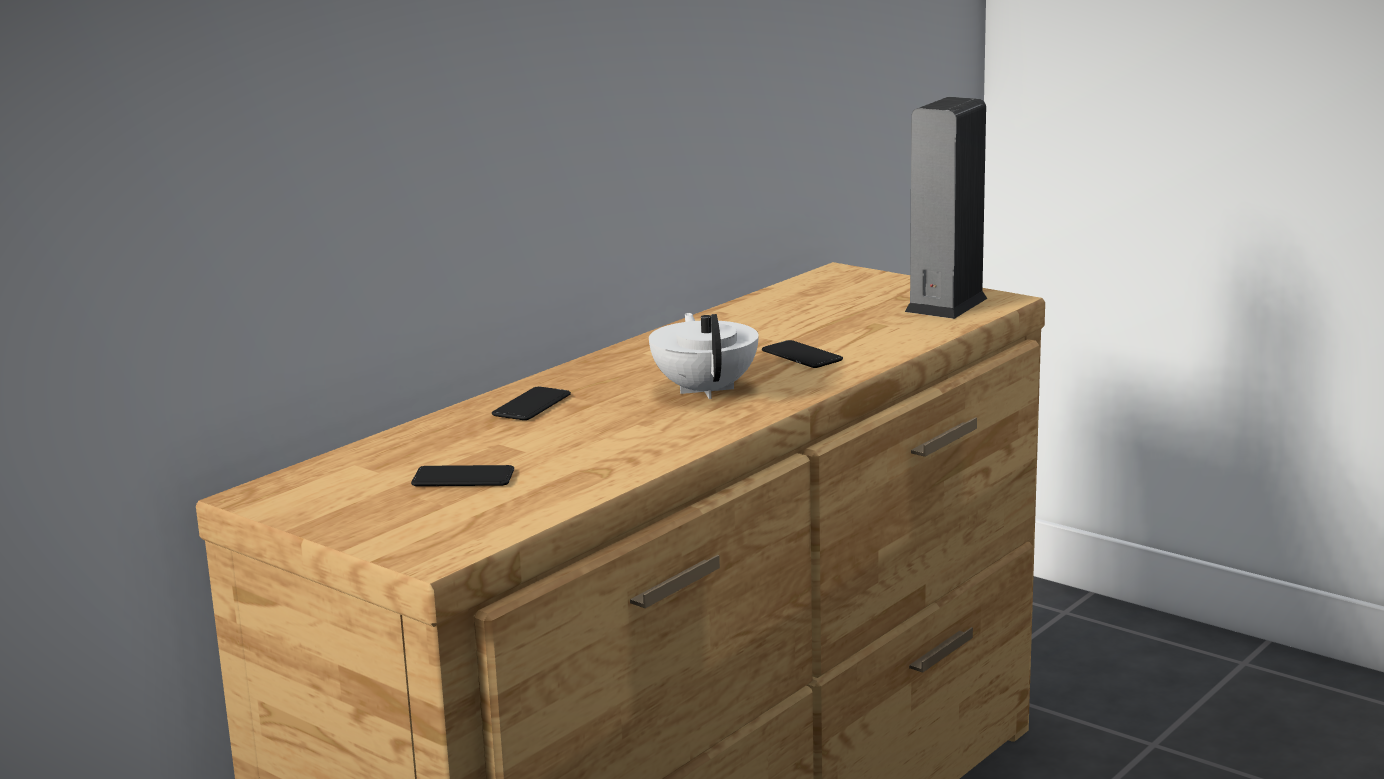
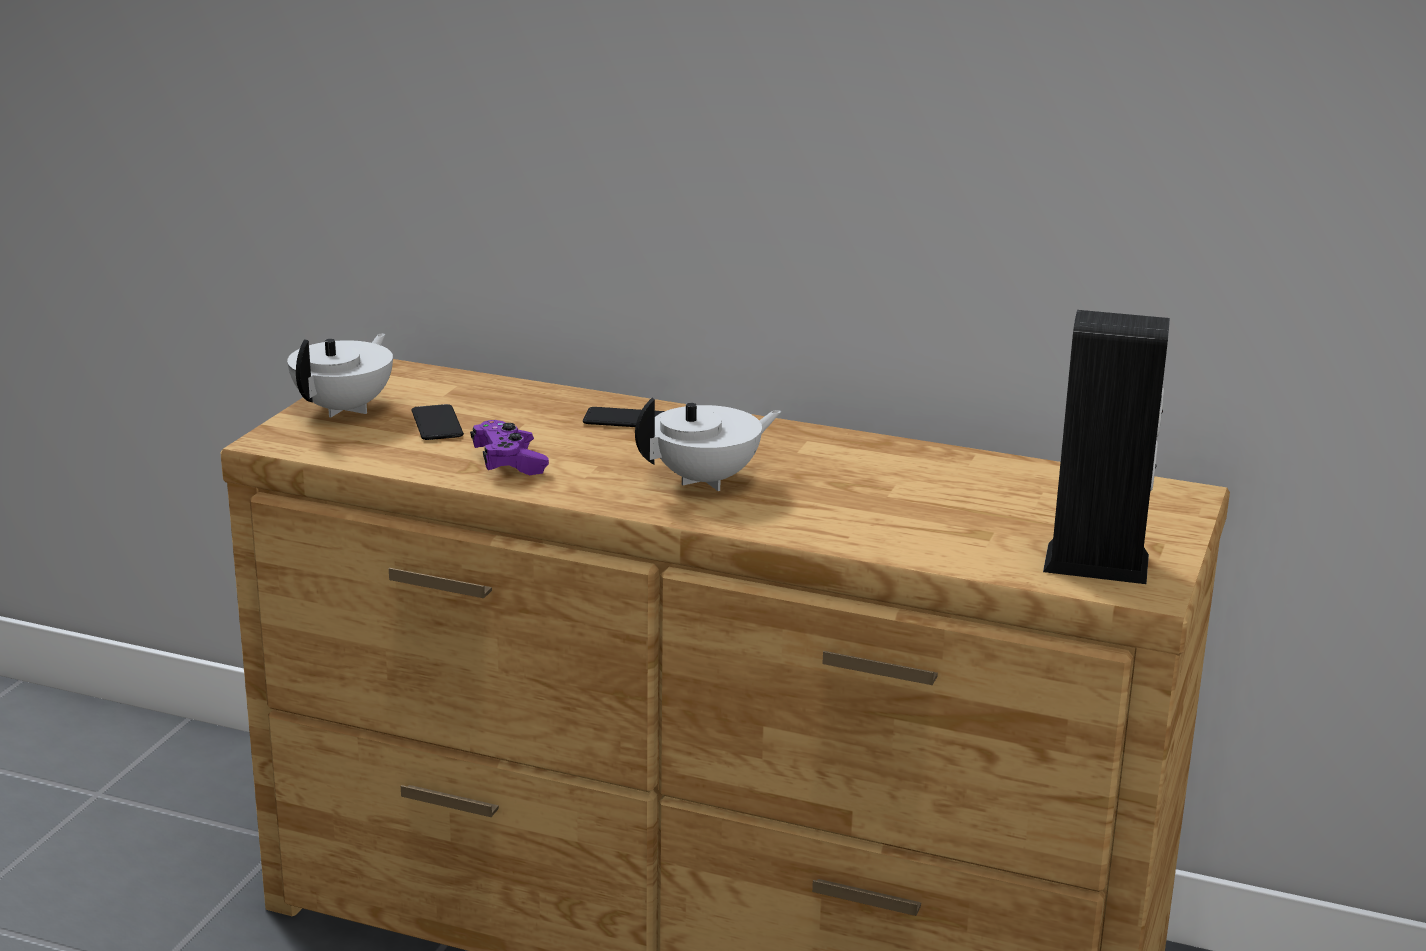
camera: 70 degrees right, 5 degrees up
(368, 517) = (345, 408): none -> white teapot
(600, 455) = (509, 462): none -> purple game controller
(802, 356) = (843, 509): phone -> none

